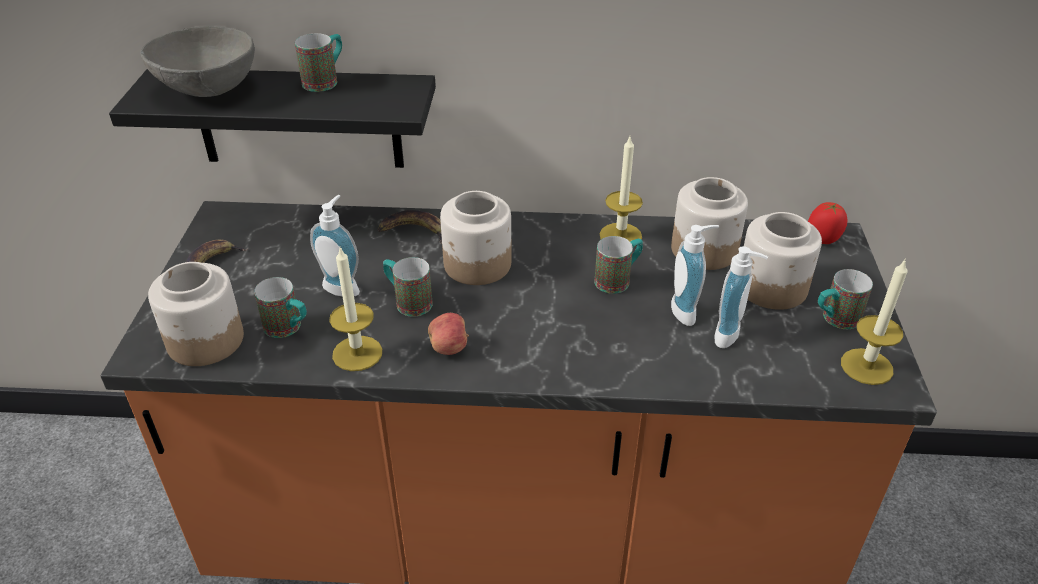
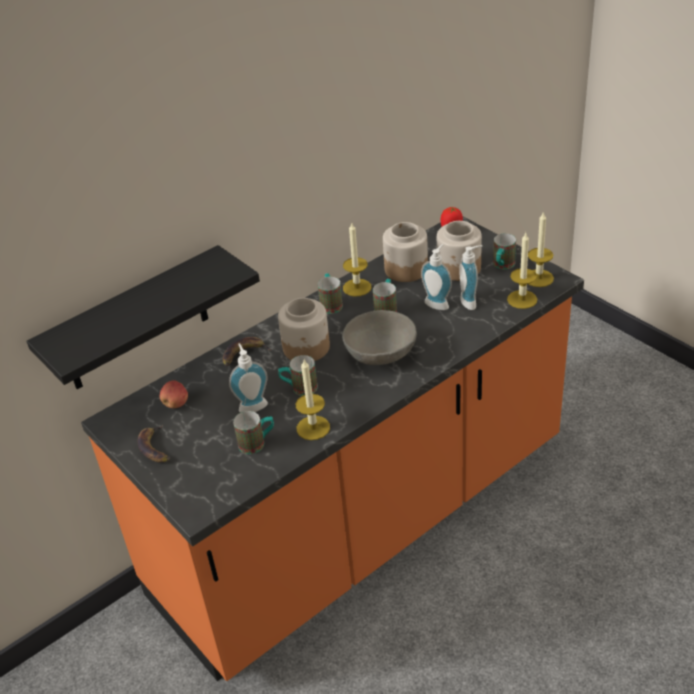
camera: 40 degrees left, 0 degrees up
(204, 340) = (220, 480): jar -> none
(209, 89) = (99, 327): grey bowl -> grey bowl (381, 355)
(325, 80) = (161, 282): mug -> mug (330, 303)
(449, 348) = (354, 393): apple -> apple (176, 403)
(805, 378) = (522, 299): none -> candle

